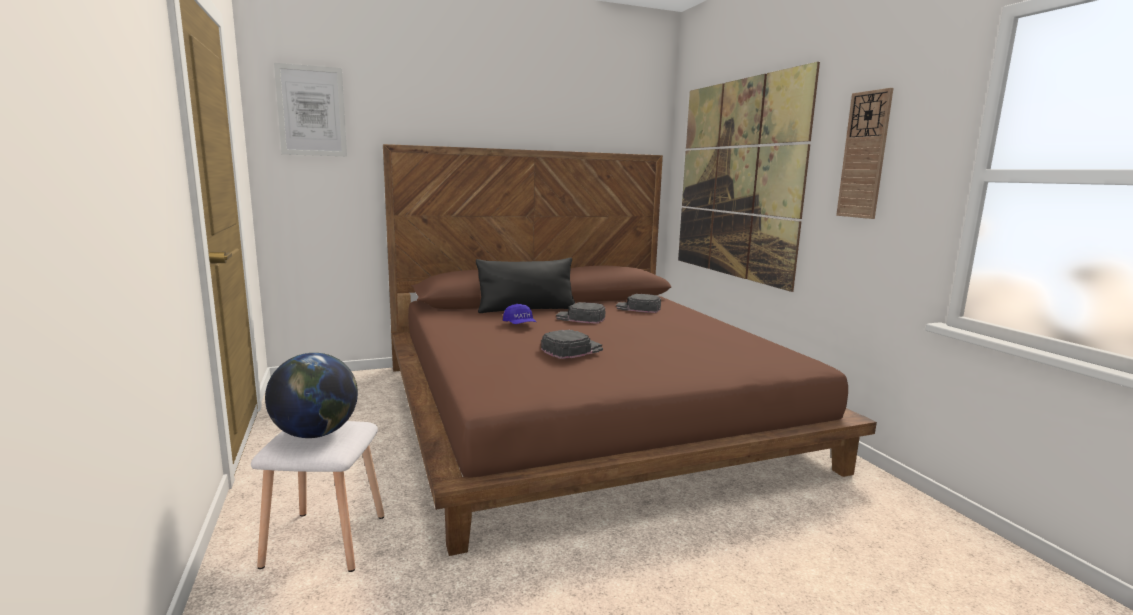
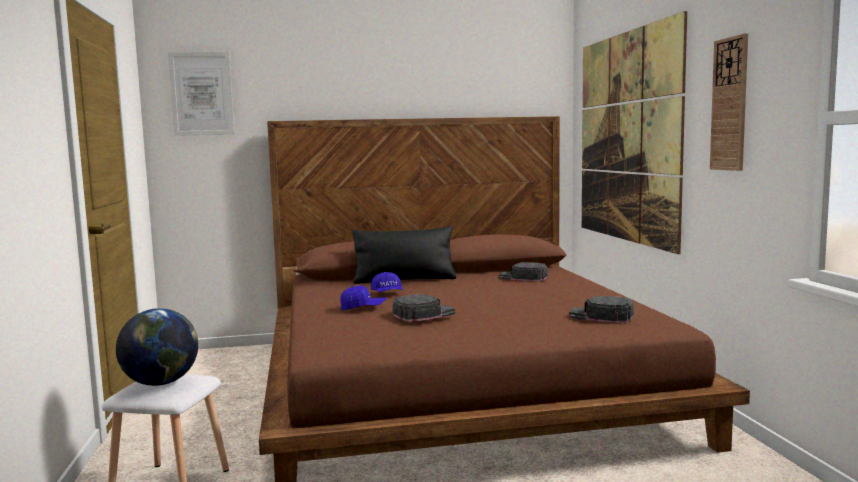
camera: 10 degrees right, 5 degrees down
(505, 342) = (363, 308): none -> blue cap
(580, 318) = (454, 287): black cap -> black cap (601, 316)

